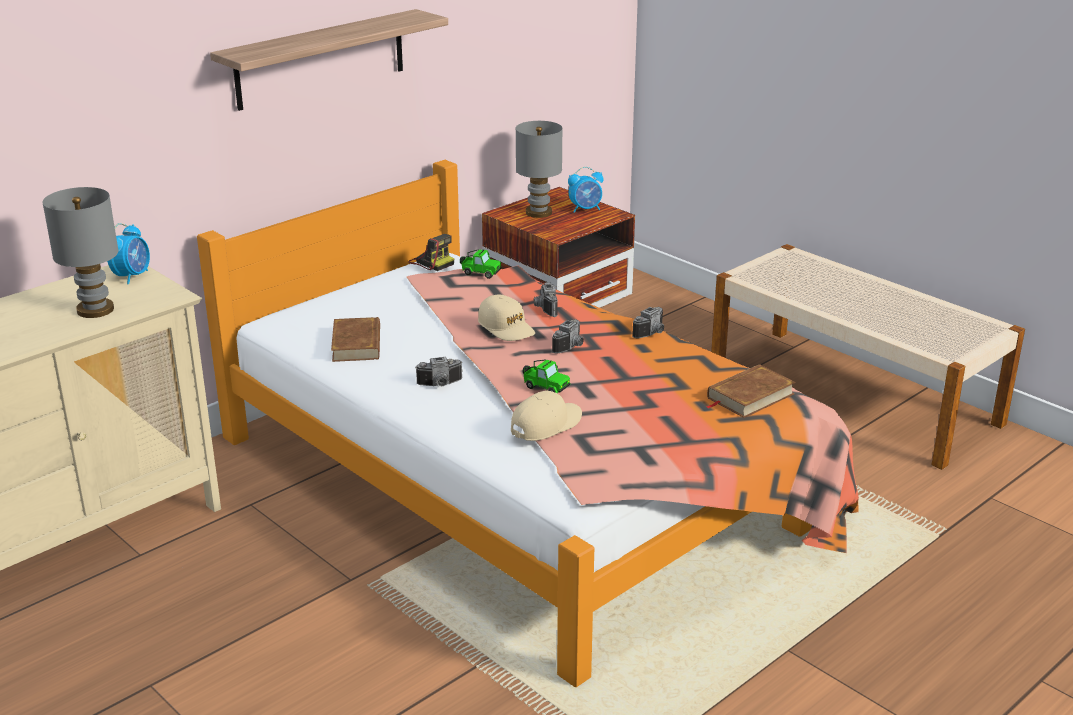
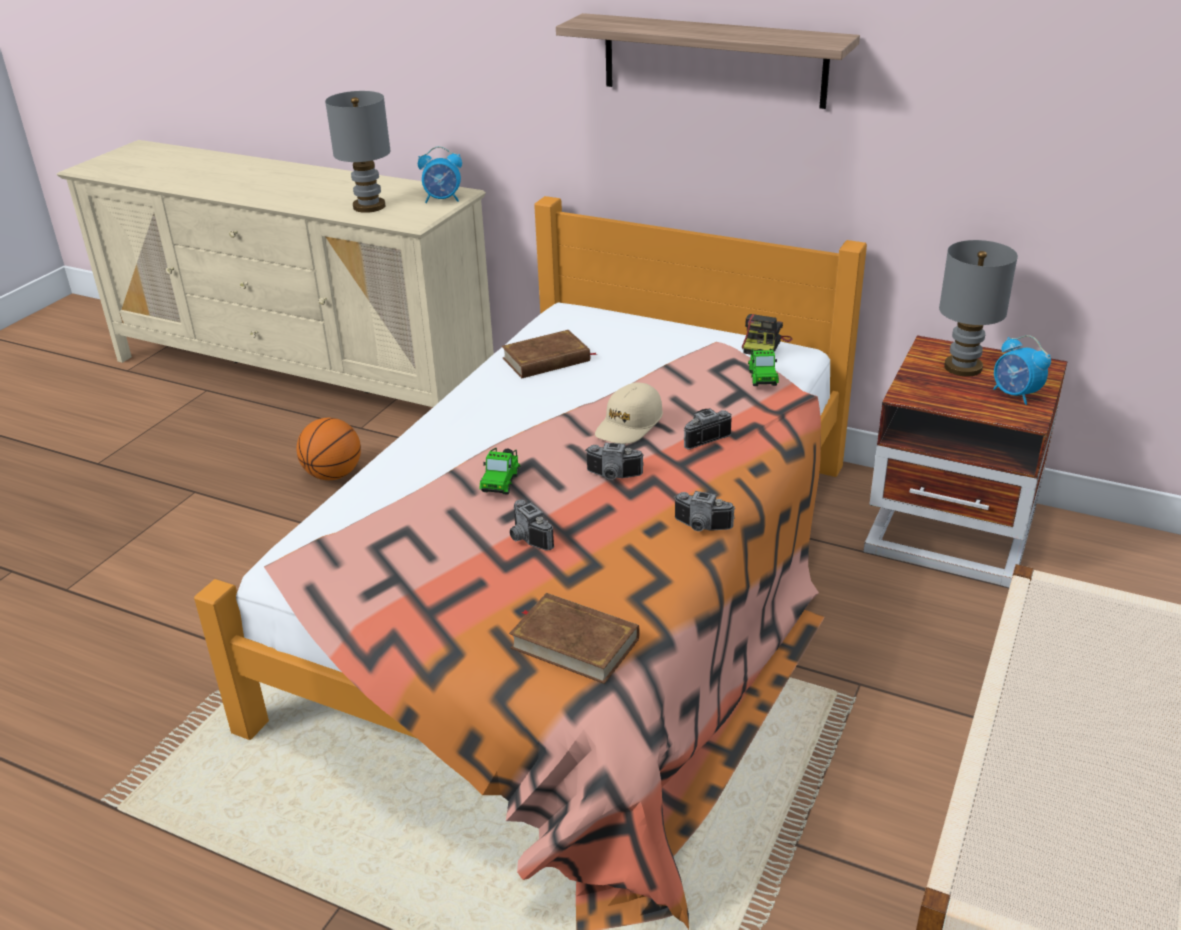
camera: 70 degrees right, 5 degrees up
(215, 584) = (333, 475): none -> basketball
(440, 384) = (488, 424): camera -> camera (526, 539)
(546, 424) = (417, 502): beige cap -> none

